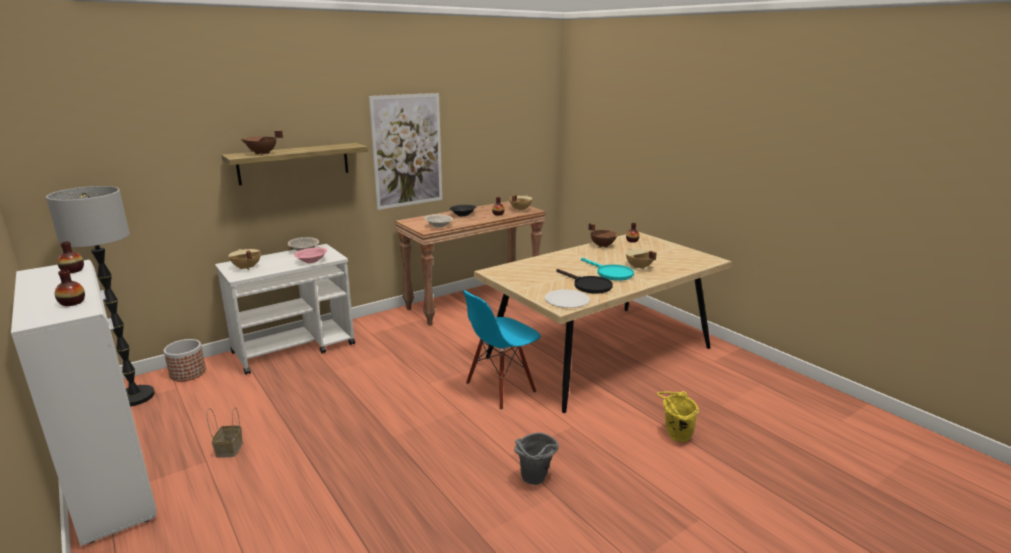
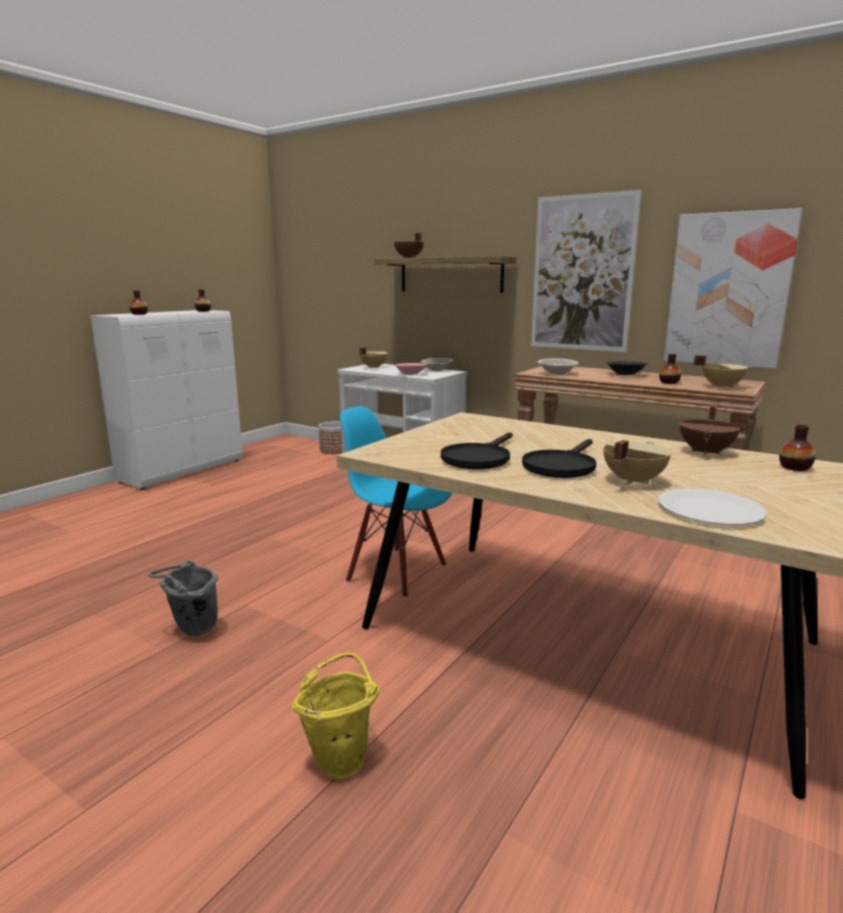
camera: 70 degrees right, 5 degrees down
(135, 397) = (291, 448): floor lamp -> none
(229, 448) = (231, 487): basket -> none
(488, 152) = (728, 290): none -> picture
(566, 300) = (401, 452): white plate -> white plate (709, 510)
(610, 273) = (561, 465): turquoise frying pan -> black frying pan

